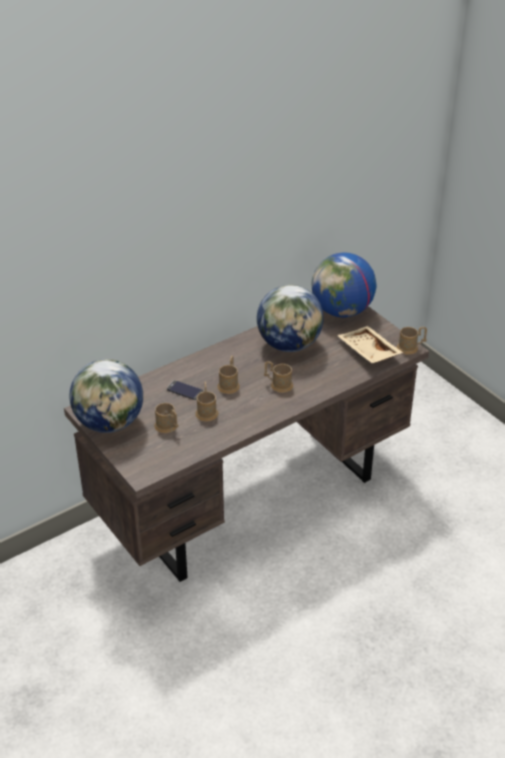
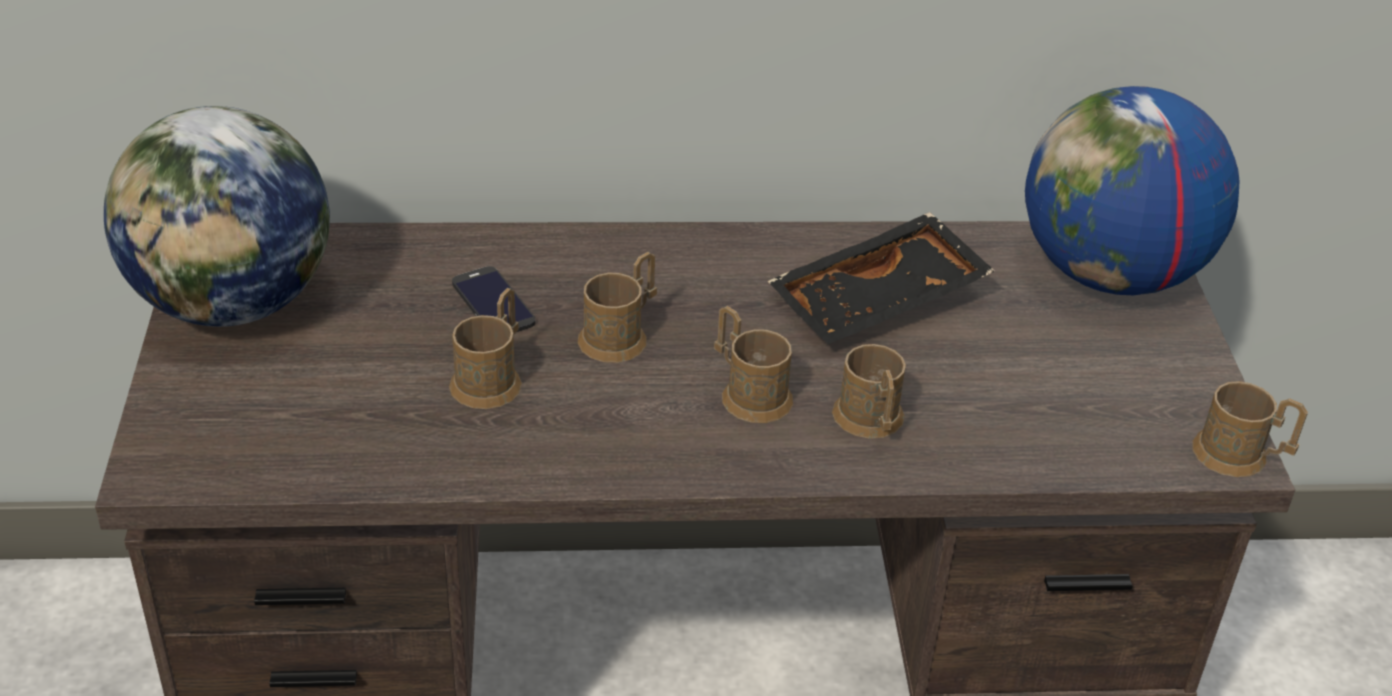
camera: 30 degrees right, 0 degrees up
(168, 427) = (355, 375): brown mug -> brown mug (871, 421)
(289, 345) = (880, 302): globe -> black tray
(367, 352) = (1092, 413): beige tray -> none

